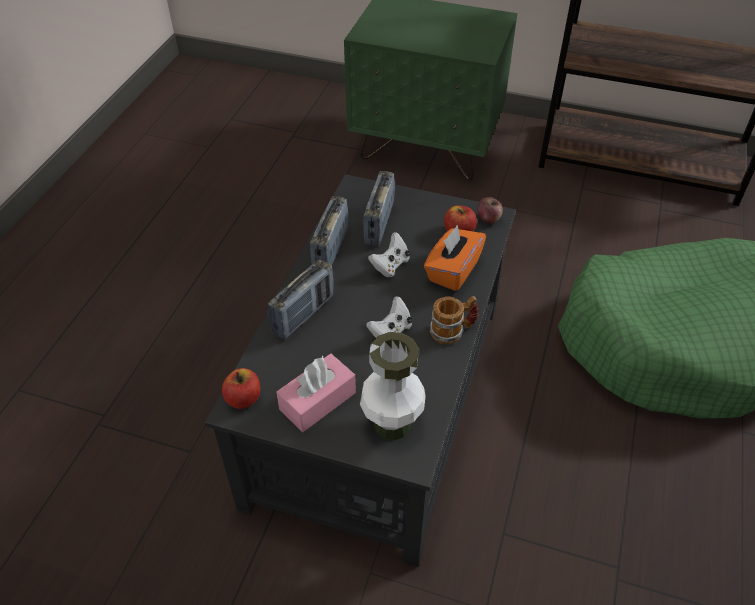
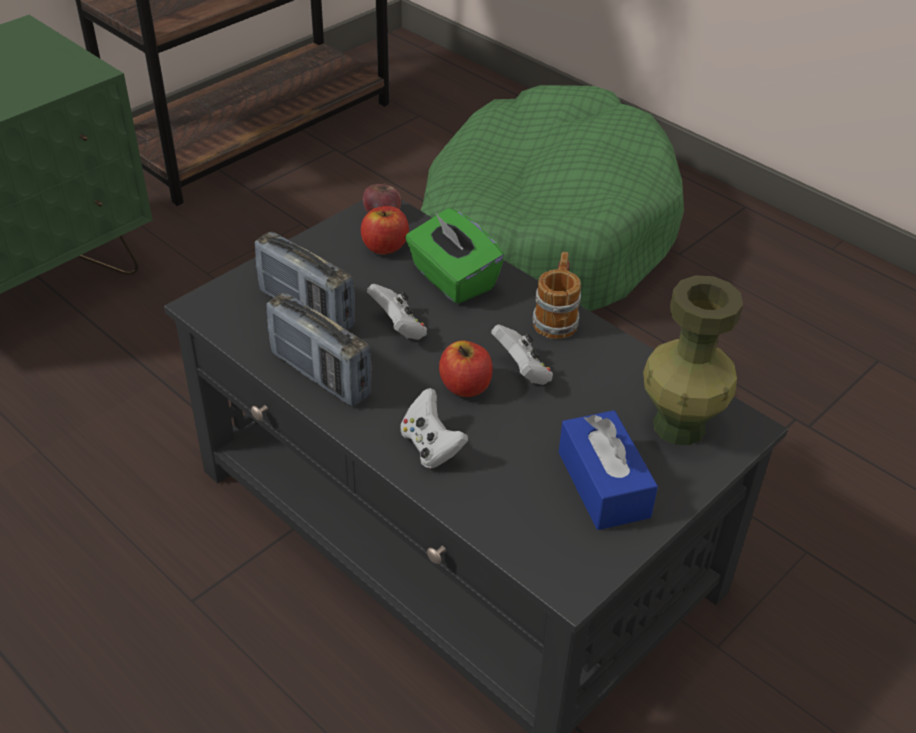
camera: 65 degrees left, 5 degrees down
(243, 398) = (555, 564): apple -> apple (465, 386)
(303, 314) = (431, 446): radio -> white game controller
(317, 401) = (603, 484): pink tissue box -> blue tissue box
(392, 424) = (680, 426): white vase -> green vase
(452, 271) = (452, 279): orange tissue box -> green tissue box

